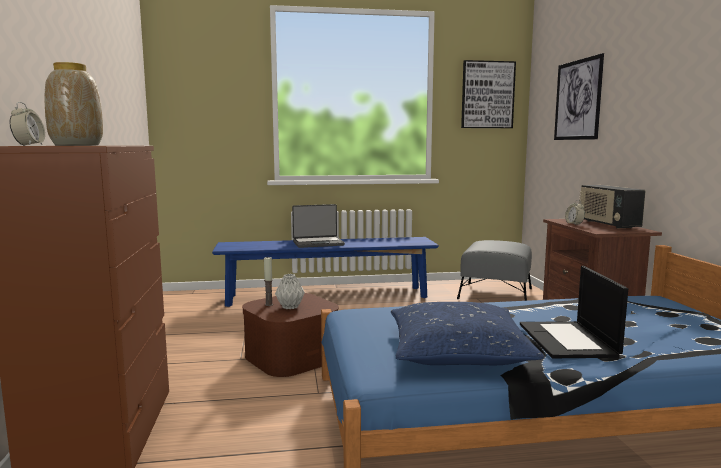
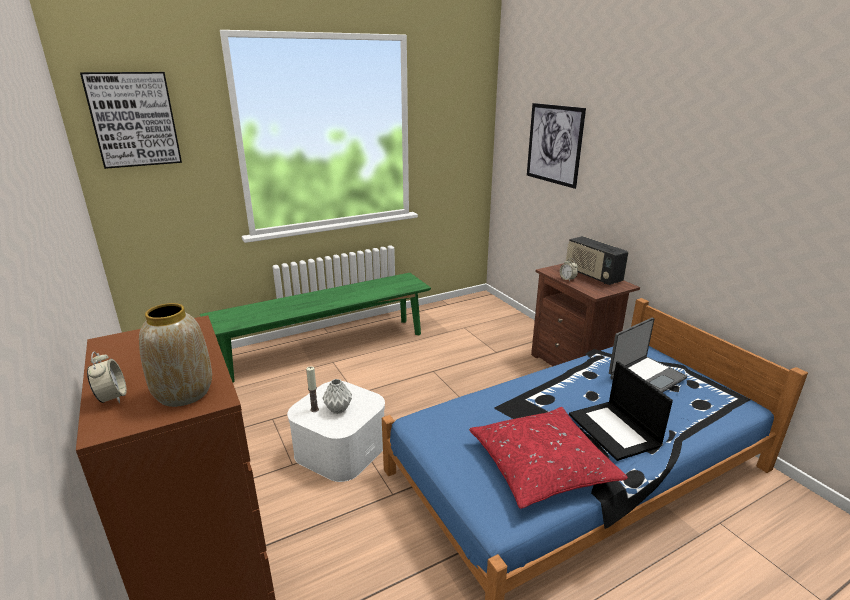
camera: 20 degrees left, 15 degrees up
(291, 356) = (340, 448): brown storage box -> white storage box
(318, 243) = (313, 301): laptop -> laptop (645, 377)
(327, 296) = (326, 349): blue bench -> green bench
(457, 351) = (541, 466): blue pillow -> red pillow
(487, 95) = (458, 123): picture -> picture (134, 120)
(496, 293) = (477, 318): grey ottoman -> none

